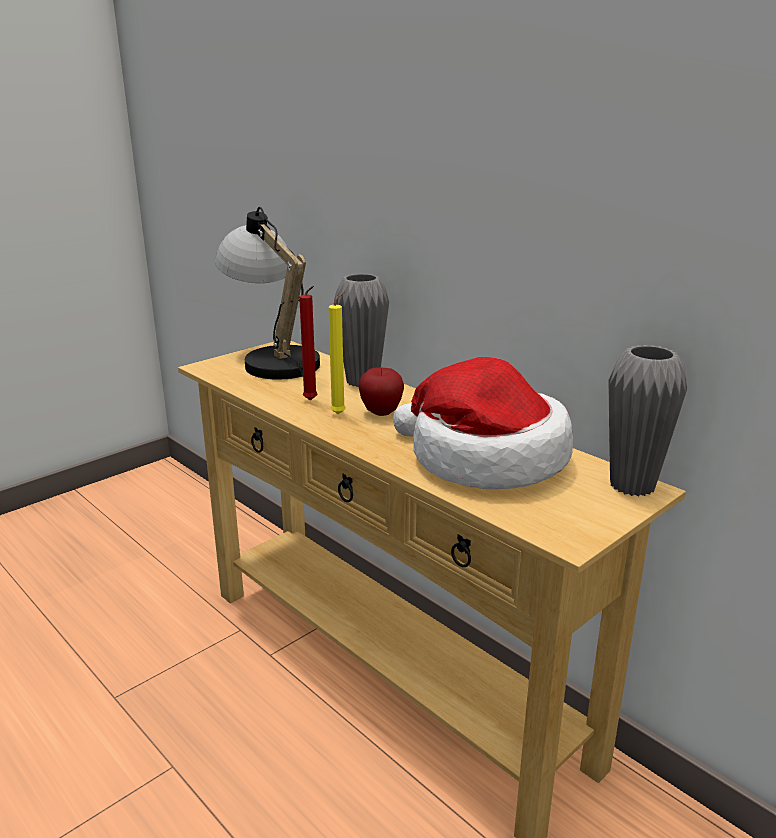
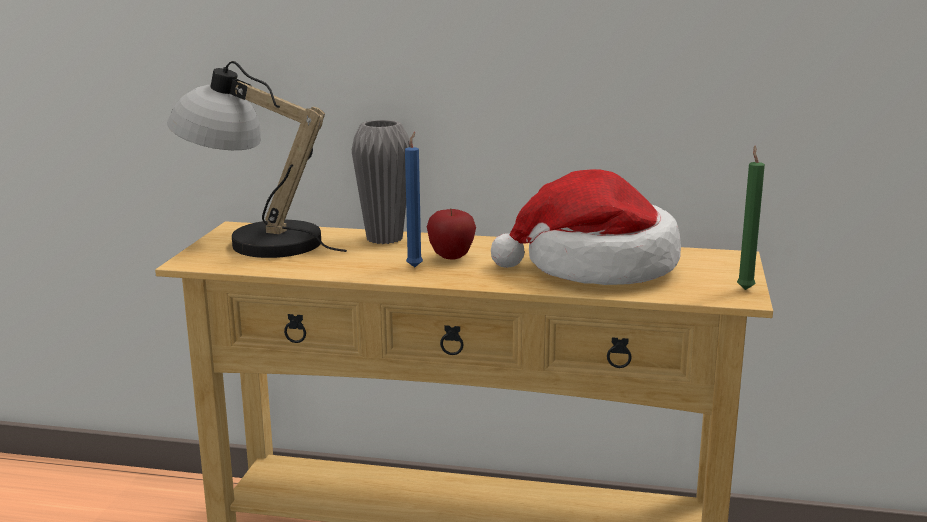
camera: 35 degrees left, 5 degrees down
(311, 401) = (368, 263): red candle -> none
(340, 413) = (415, 266): yellow candle -> blue candle
(590, 530) = (745, 288): none -> green candle
(632, 485) = (723, 257): grey vase -> none

